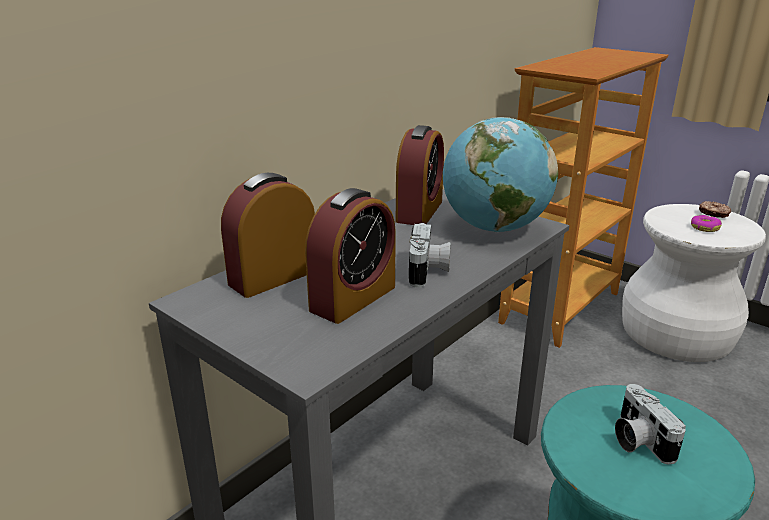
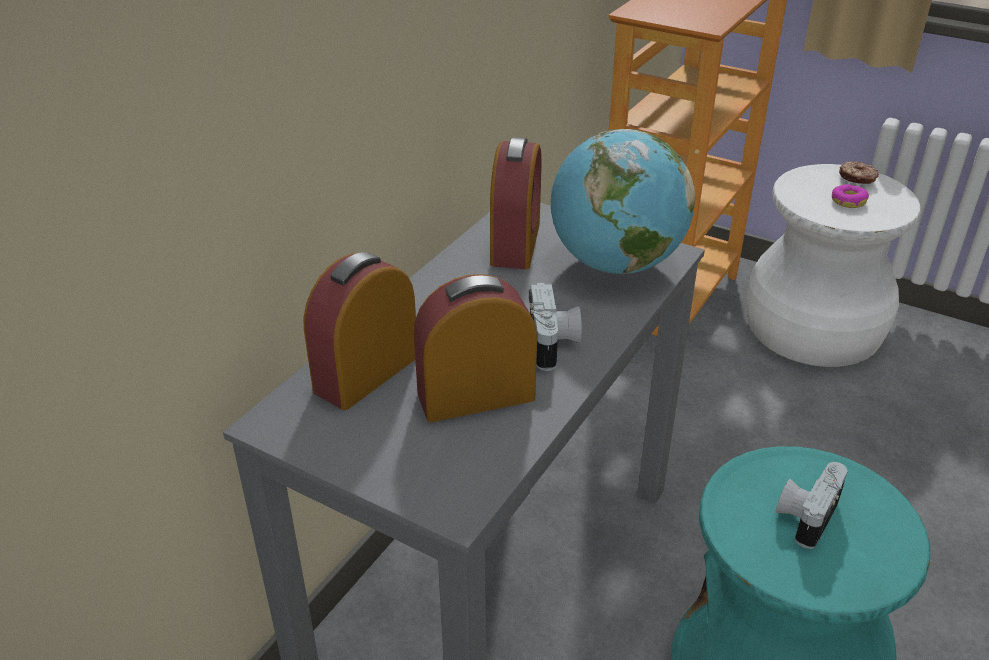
camera: 10 degrees left, 10 degrees up
(353, 298) = (476, 396): alarm clock -> alarm clock turned 135 degrees counterclockwise
(637, 439) = (805, 514): camera -> camera turned 60 degrees clockwise

